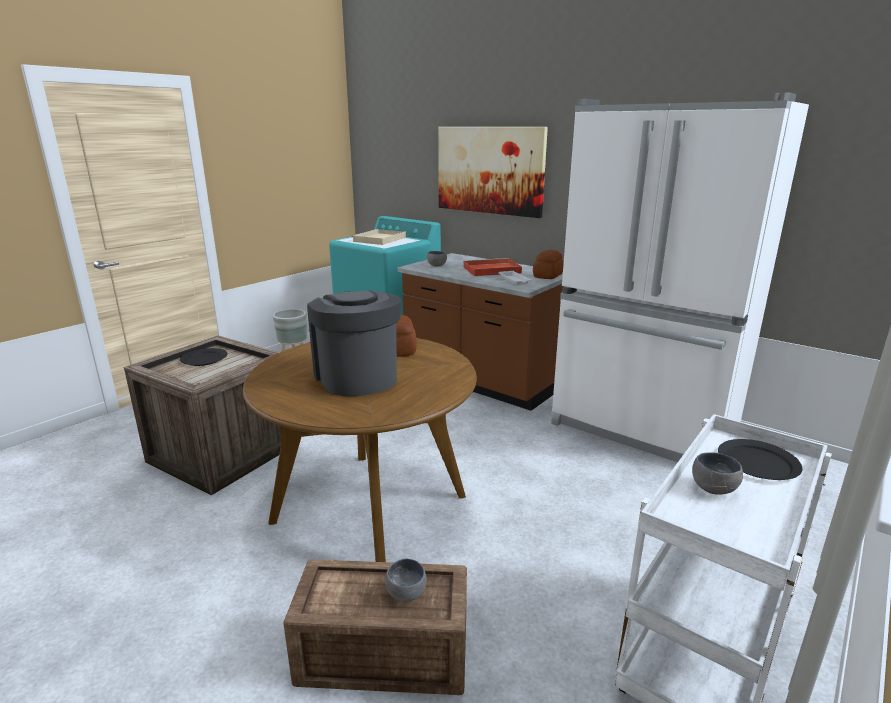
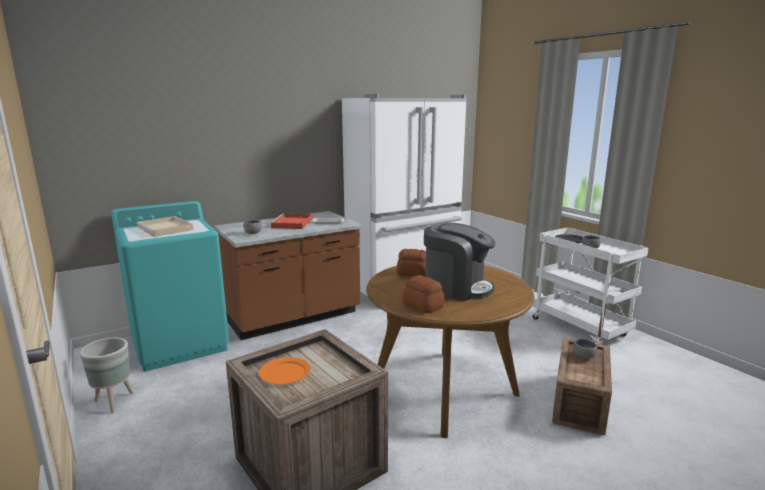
camera: 70 degrees left, 5 degrees down
(204, 359) = (284, 373): black plate -> orange plate
(356, 377) = (456, 288): coffee machine -> coffee machine turned 150 degrees counterclockwise
(489, 170) = (243, 147): picture -> none
(547, 275) = (328, 216): bread -> bread (423, 306)

